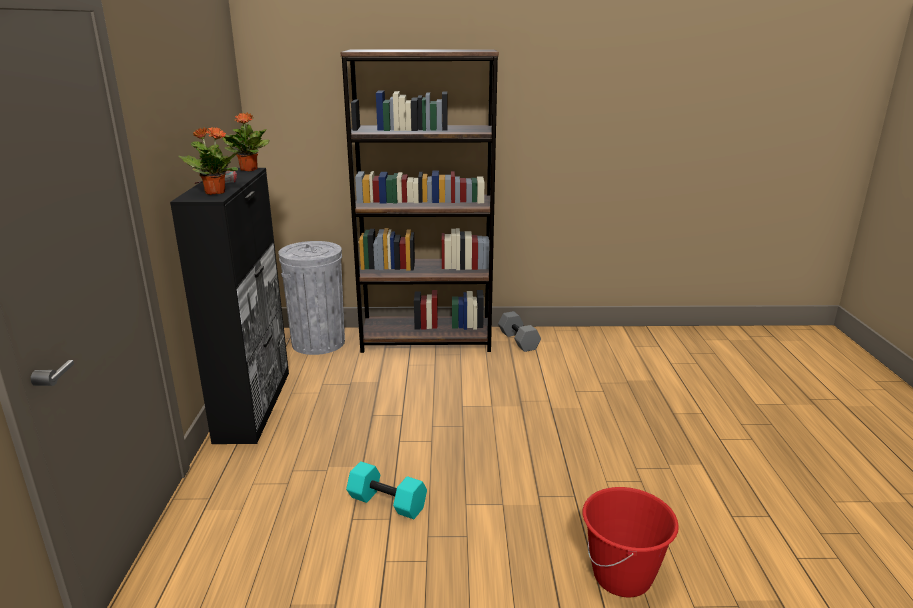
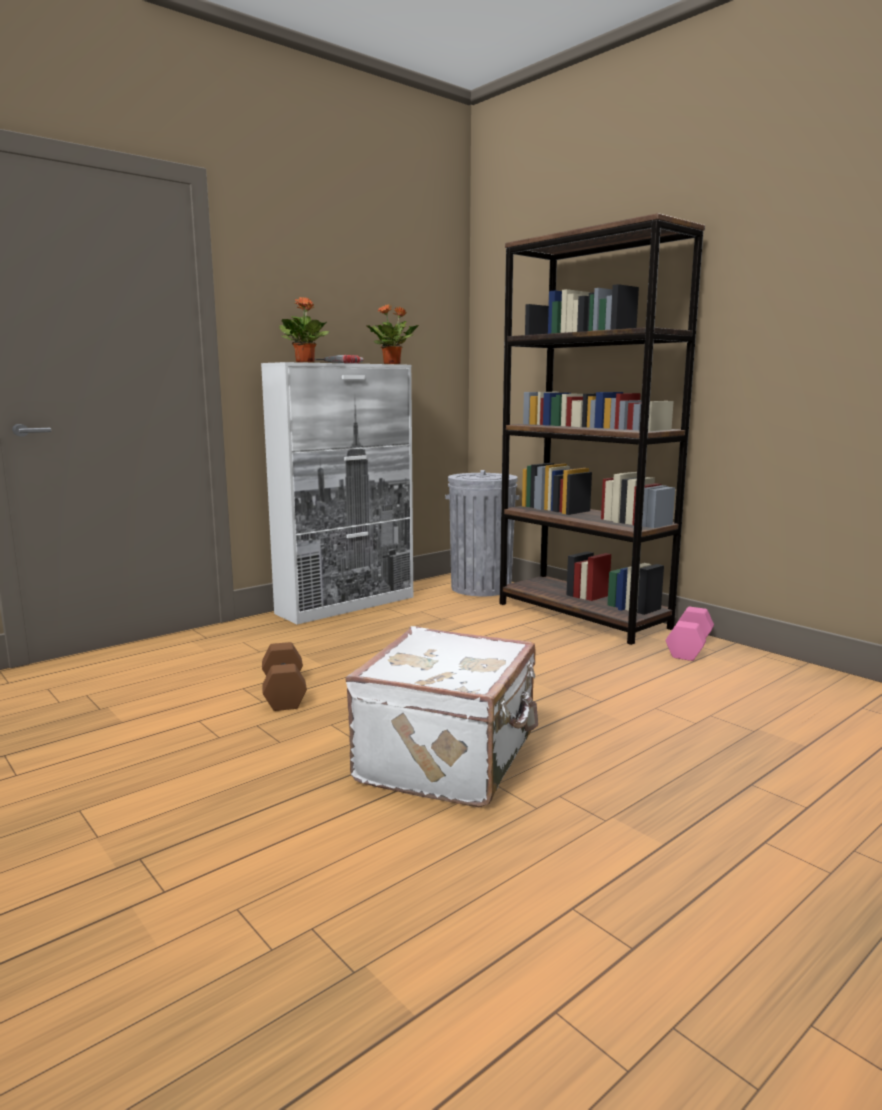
camera: 50 degrees right, 10 degrees down
(254, 405) = (347, 605): black cabinet -> white cabinet
(386, 503) = (282, 692): turquoise dumbbell -> brown dumbbell
(517, 340) = (688, 647): grey dumbbell -> pink dumbbell
(563, 482) = (449, 759): none -> white suitcase
(622, 576) = (314, 852): red bucket -> none

